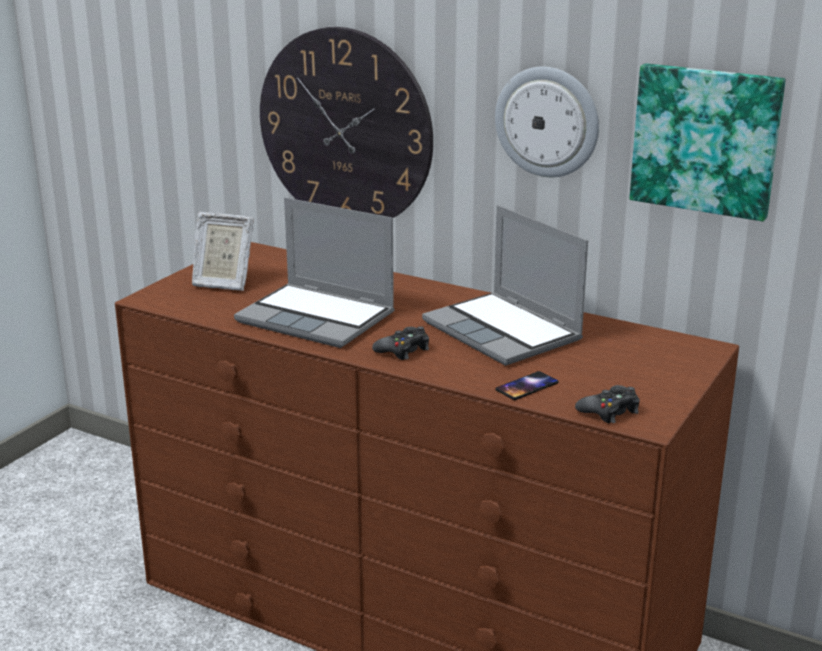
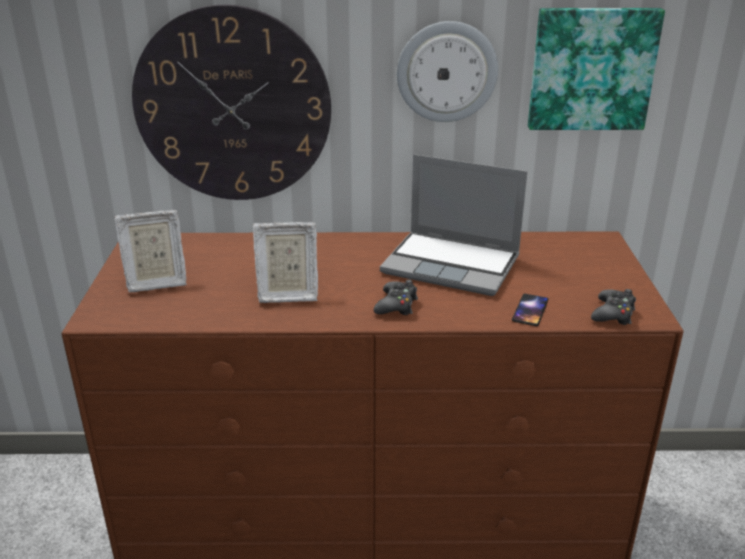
camera: 30 degrees left, 5 degrees up
(318, 318) = (287, 294): laptop -> picture frame

